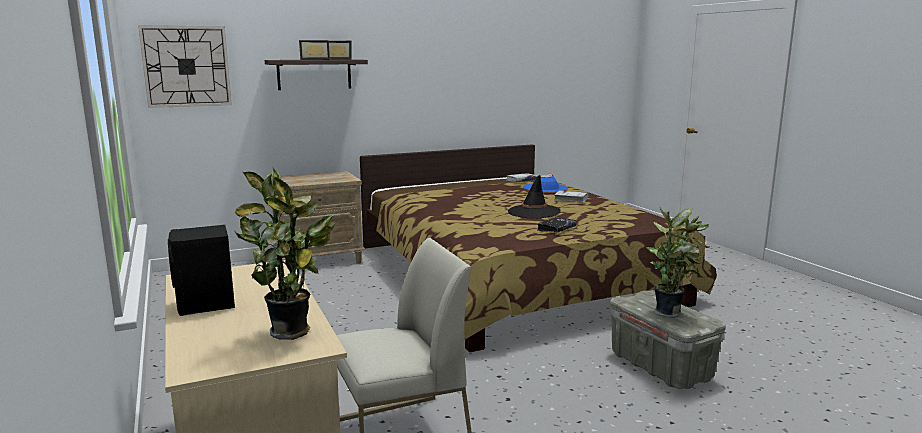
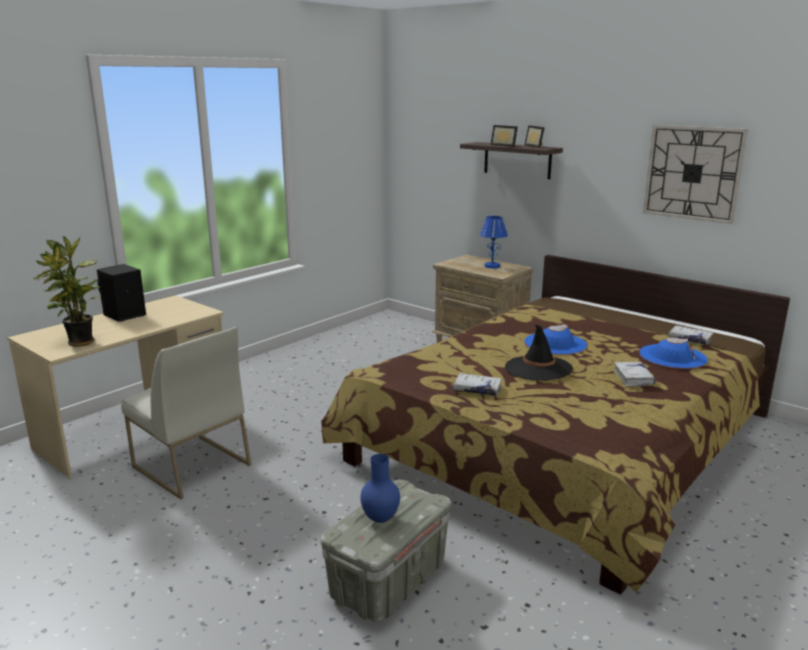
camera: 65 degrees right, 5 degrees up
(186, 66) = (422, 143): wall clock -> wall clock (693, 173)
(322, 177) = (492, 266): none -> blue table lamp
(493, 202) = (555, 344): none -> blue hat
(556, 229) = (477, 390): black book -> white book
(669, 312) = (379, 519): potted plant -> blue vase

